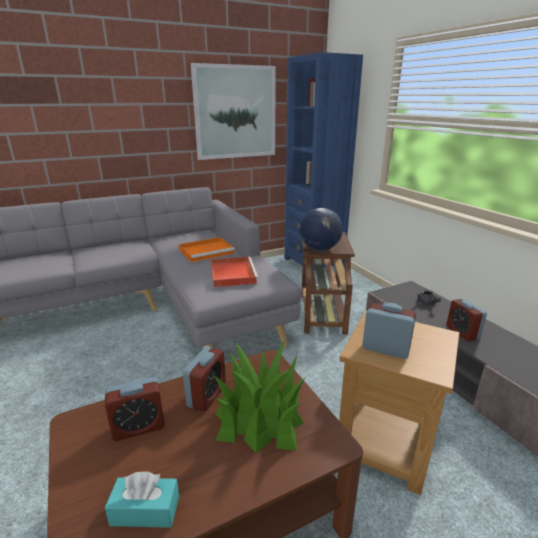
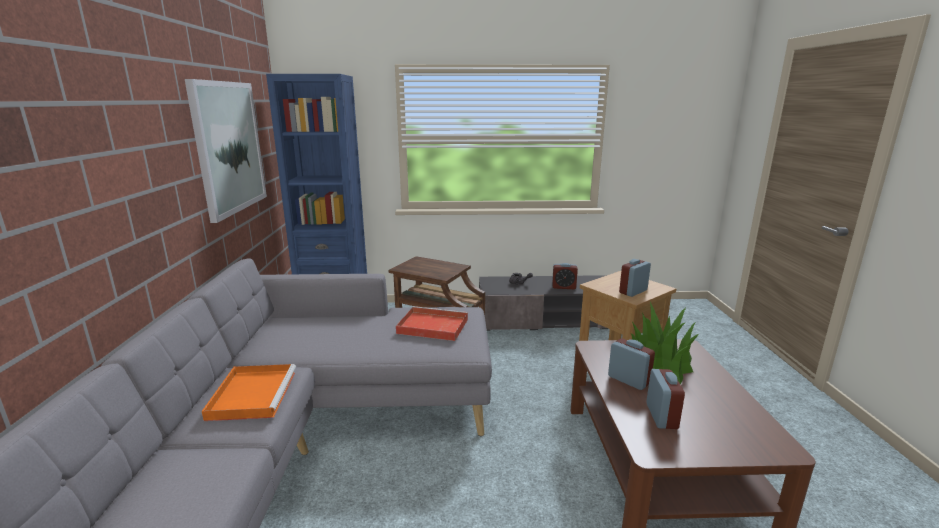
camera: 65 degrees left, 5 degrees down
(145, 510) = (744, 420): turquoise tissue box -> none
(207, 251) = (349, 329): orange tray -> orange tray (253, 394)
(319, 249) = (445, 273): globe -> none

